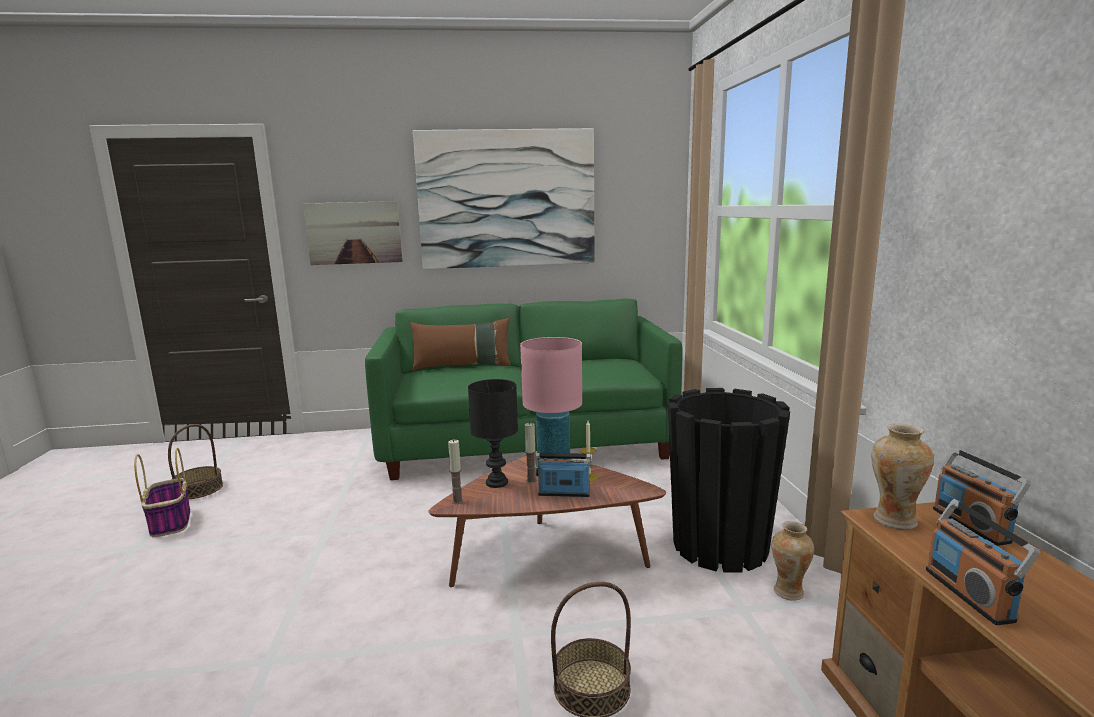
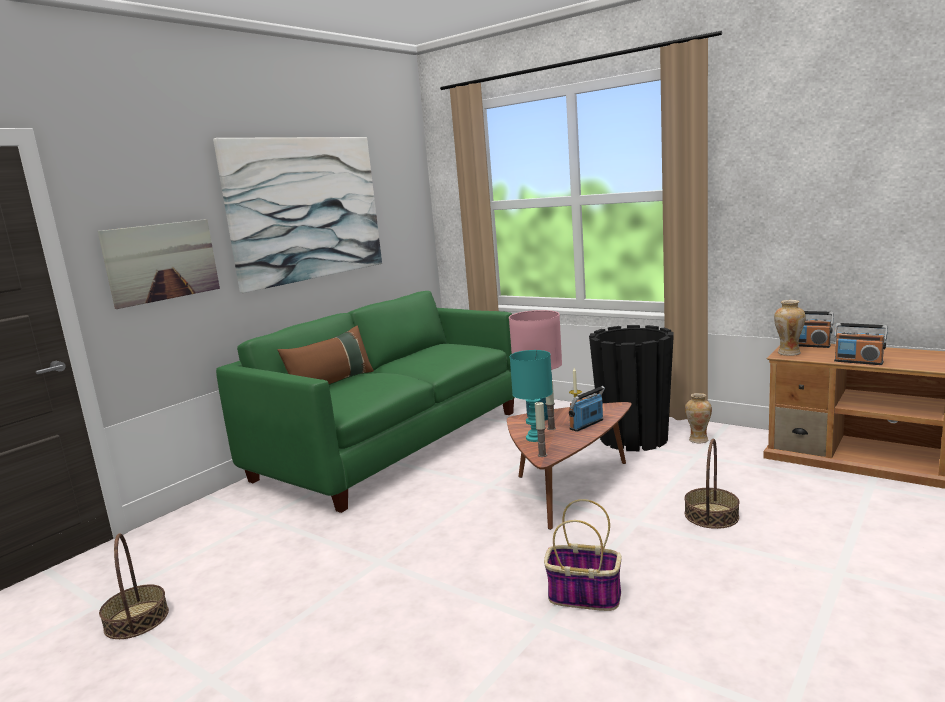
camera: 45 degrees left, 0 degrees up
(170, 522) = (188, 648): basket -> basket (582, 596)
(498, 483) = (536, 438): black table lamp -> turquoise table lamp

